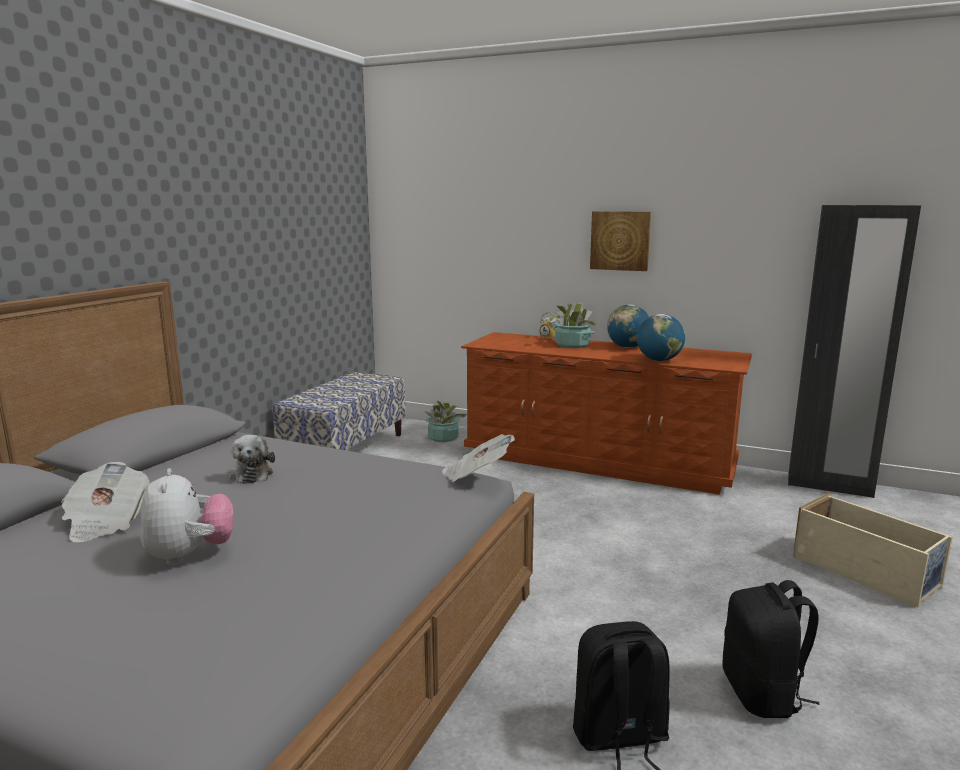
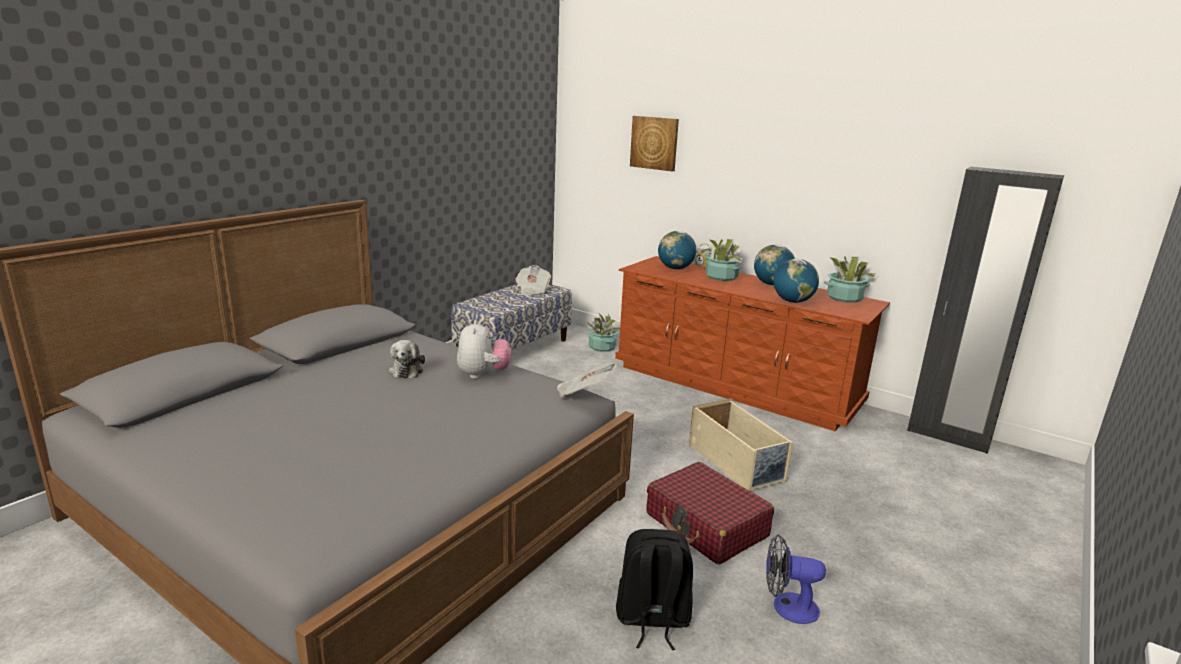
camera: 10 degrees right, 5 degrees up
(106, 522) = (290, 398): newspaper -> newspaper (532, 290)
(190, 555) = (341, 431): plush toy -> plush toy (483, 374)
(520, 341) = (675, 268): none -> globe
(620, 240) = (777, 182): picture -> picture (654, 143)
(633, 614) = (706, 525): none -> red suitcase
(706, 353) = (844, 298): none -> potted plant
(762, 694) = (787, 607): black backpack -> fan
(866, 572) = (938, 521): beige storage box -> beige storage box (736, 464)

